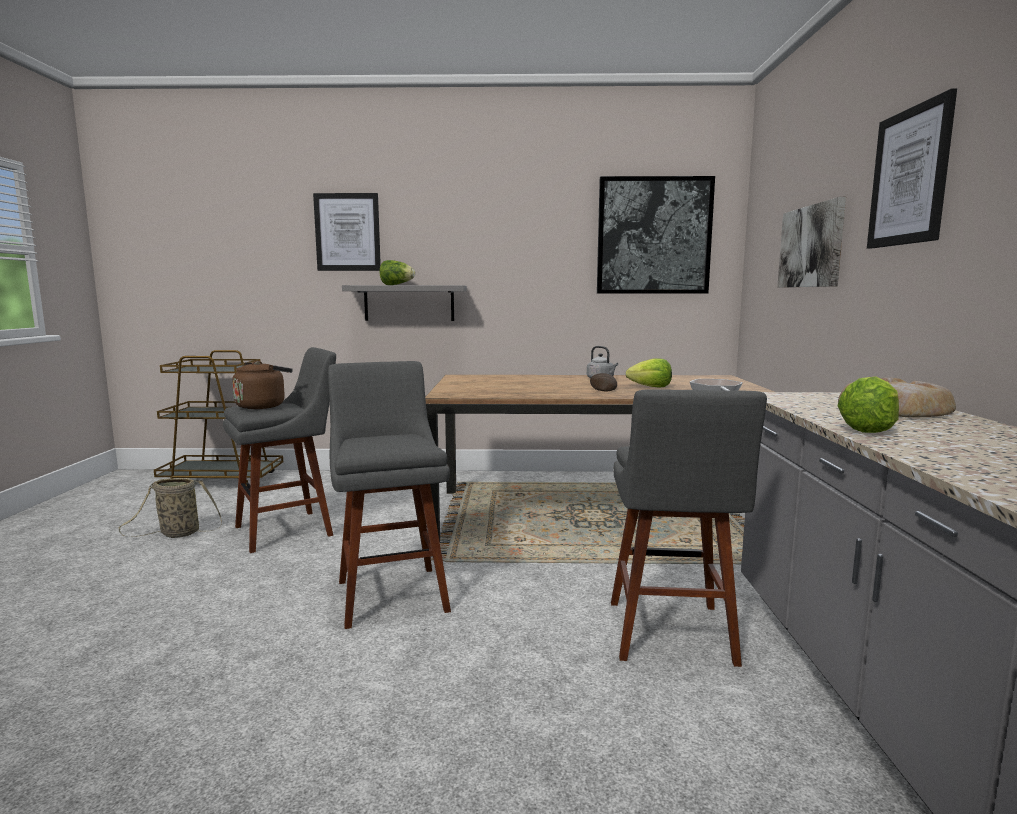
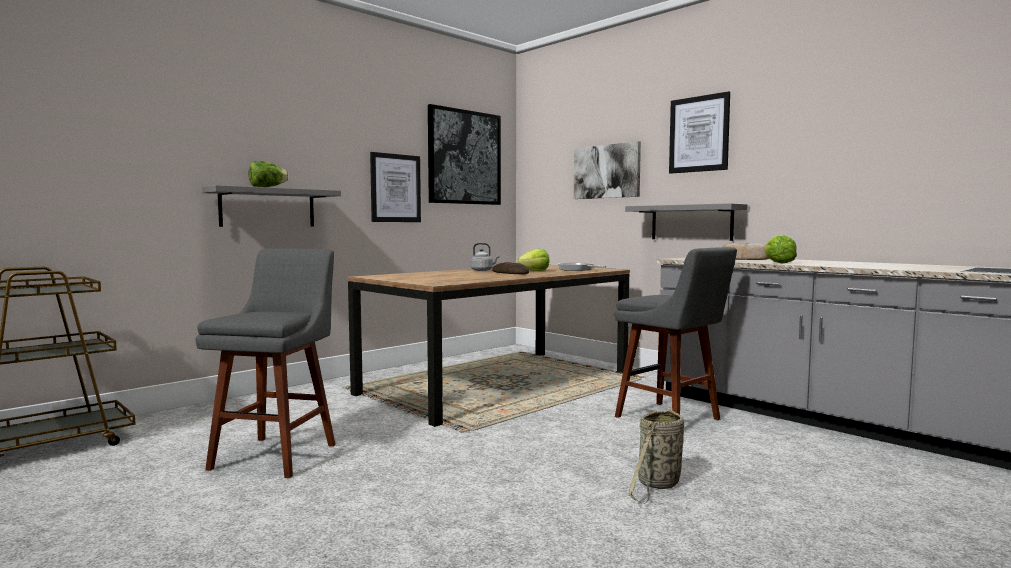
camera: 45 degrees left, 5 degrees down
(177, 534) = (145, 496): basket -> basket (657, 485)
(263, 406) = (256, 313): brown kettle -> none
(347, 232) = (198, 126): picture -> picture (395, 188)
(391, 592) = (485, 455): grey stool -> none
(886, 333) = (691, 222): none -> grey shelf

